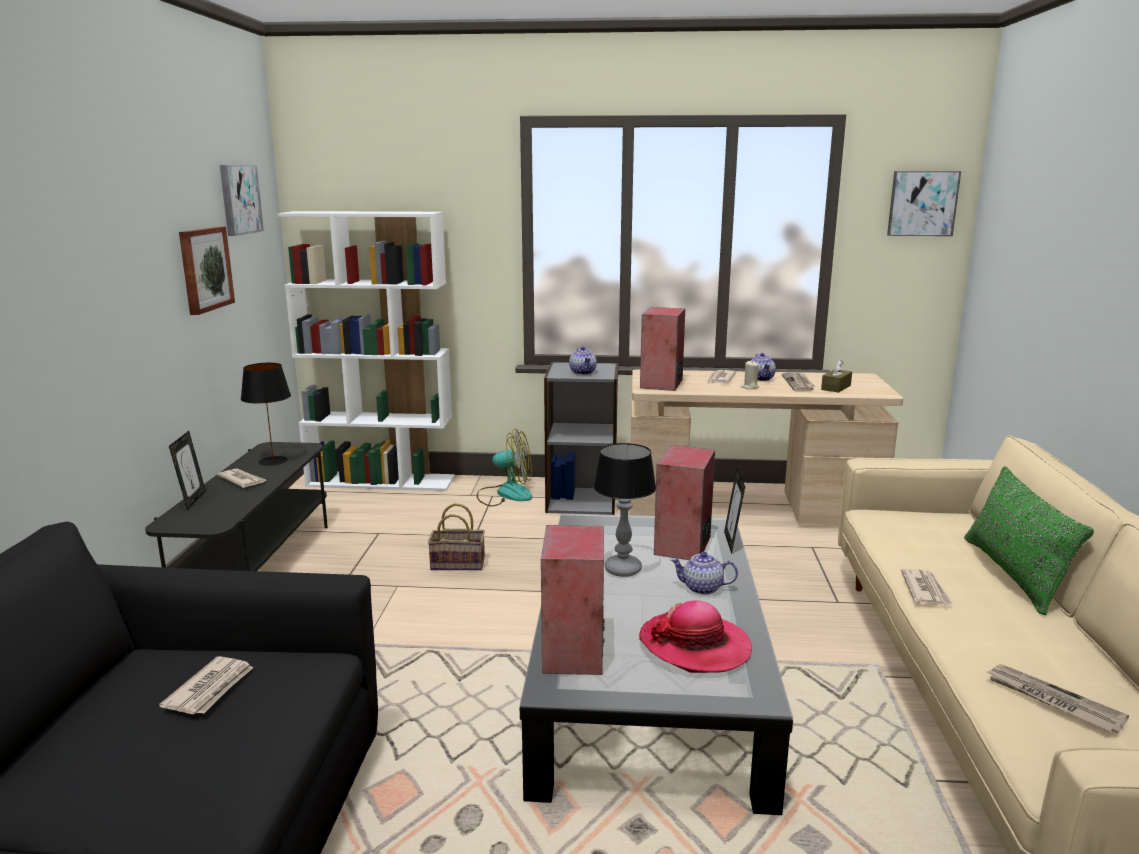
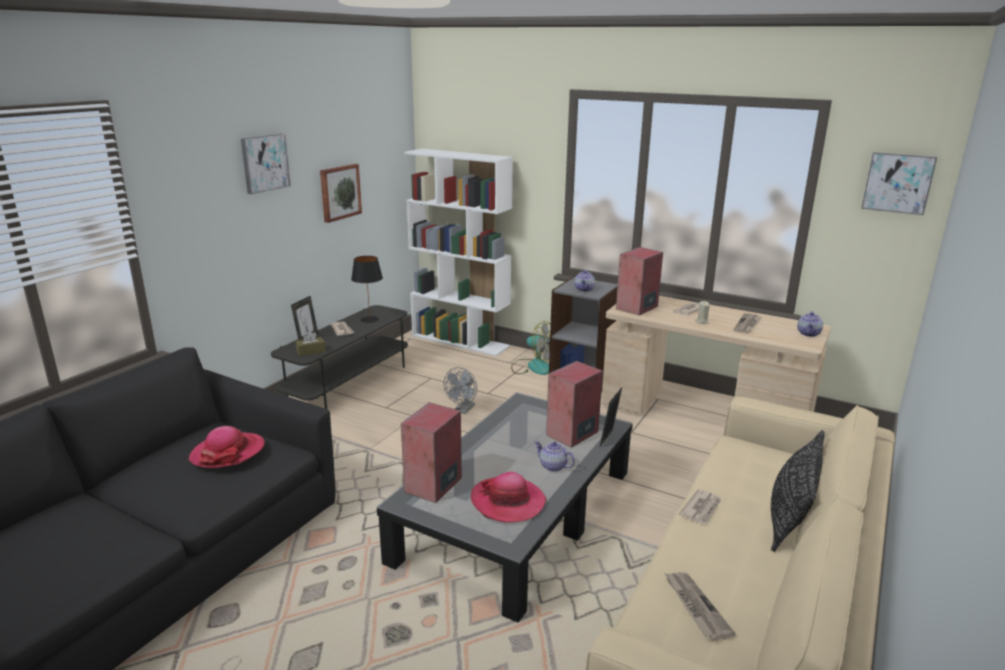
camera: 25 degrees right, 5 degrees up
(211, 689) = (228, 453): newspaper -> hat
(239, 199) = (375, 143): picture -> picture (264, 163)
(459, 563) = (463, 410): basket -> grey fan
(623, 570) = (515, 441): table lamp -> none
(761, 379) = (722, 315): teapot -> teapot (809, 334)
(836, 387) = (774, 334): brown tissue box -> brown tissue box (311, 351)
(1013, 574) = (791, 516): green pillow -> black pillow

